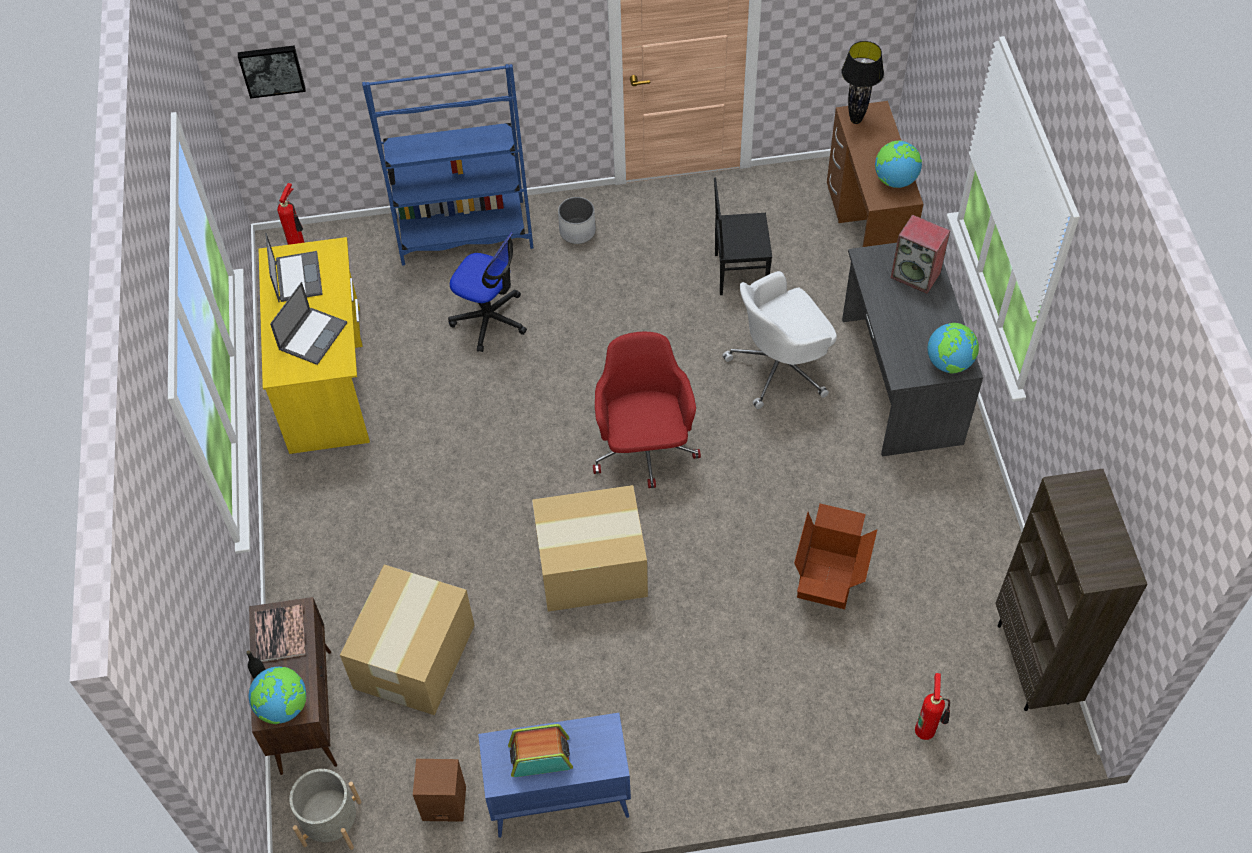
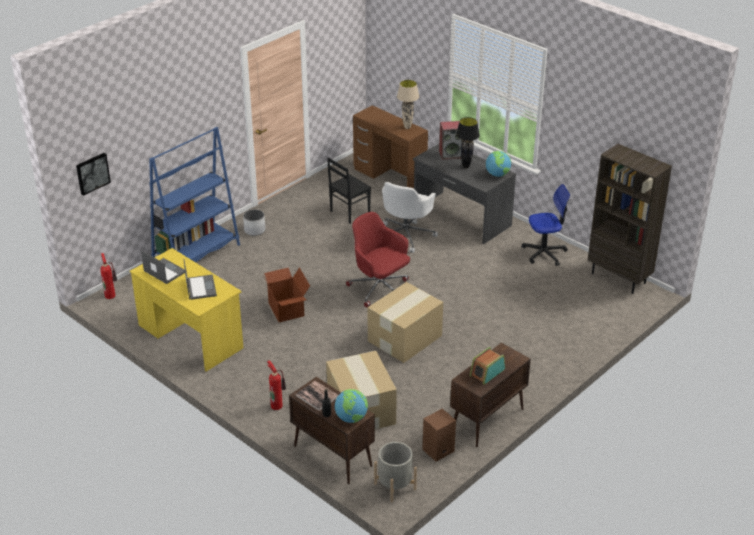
camera: 40 degrees left, 20 degrees down
(490, 319) = (249, 278): office chair -> office chair (544, 253)
(558, 800) = (487, 421): blue cabinet -> brown cabinet
(828, 578) = (509, 292): cardboard box -> cardboard box (287, 309)
(856, 120) = (367, 116): black table lamp -> black table lamp (466, 166)
(895, 180) = (407, 127): globe -> beige table lamp
(927, 729) = (604, 318): fire extinguisher -> fire extinguisher (277, 405)

